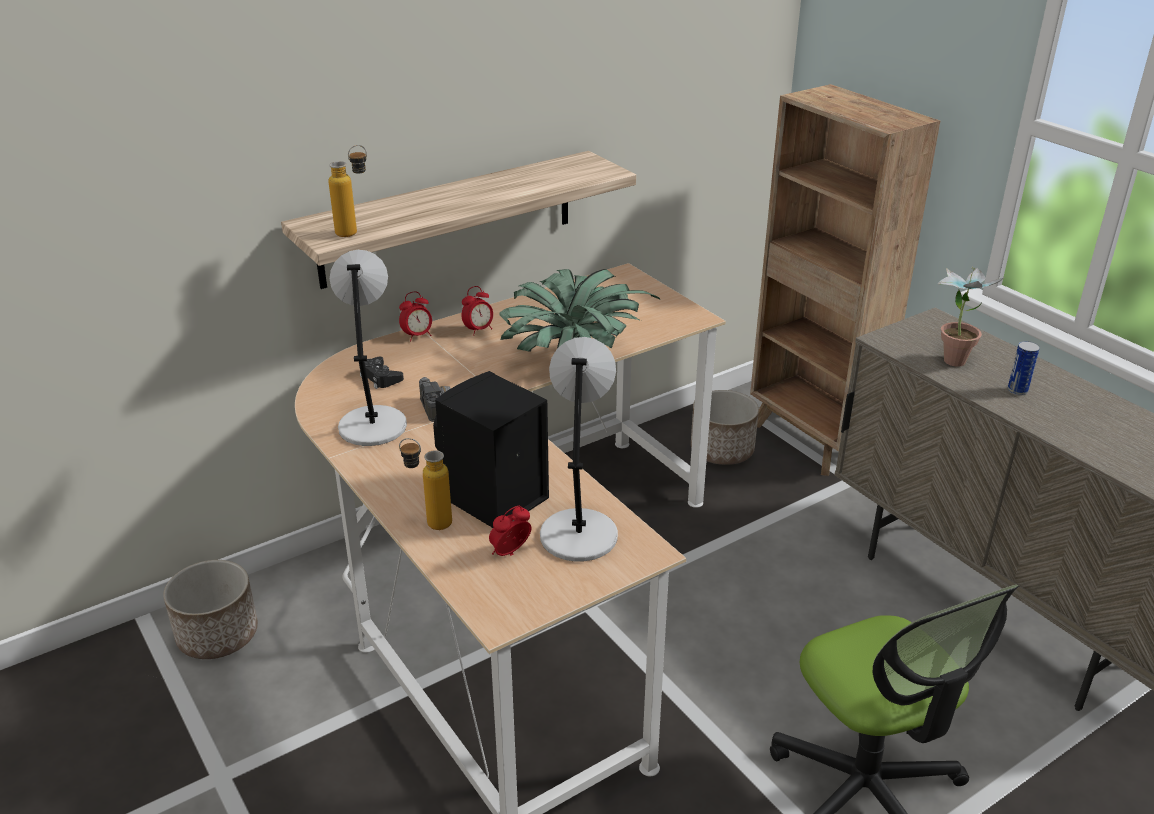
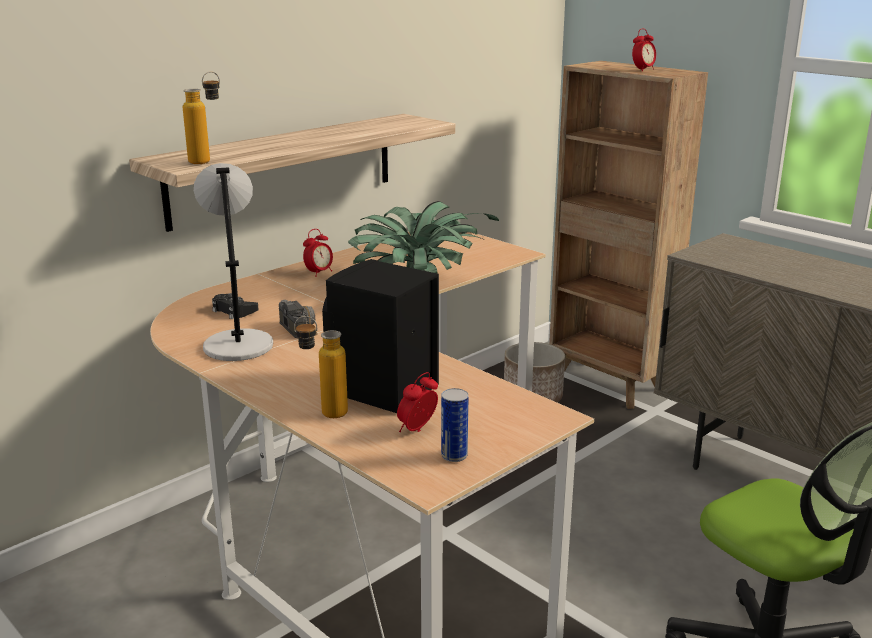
camera: 10 degrees left, 10 degrees down
(217, 635) = (65, 602): planter -> none
(417, 336) = (261, 280): alarm clock -> alarm clock (642, 70)
(578, 533) = (480, 408): grey table lamp -> none
(954, 357) = (758, 261): potted plant -> none
(1017, 390) = (825, 279): can -> can (454, 455)

